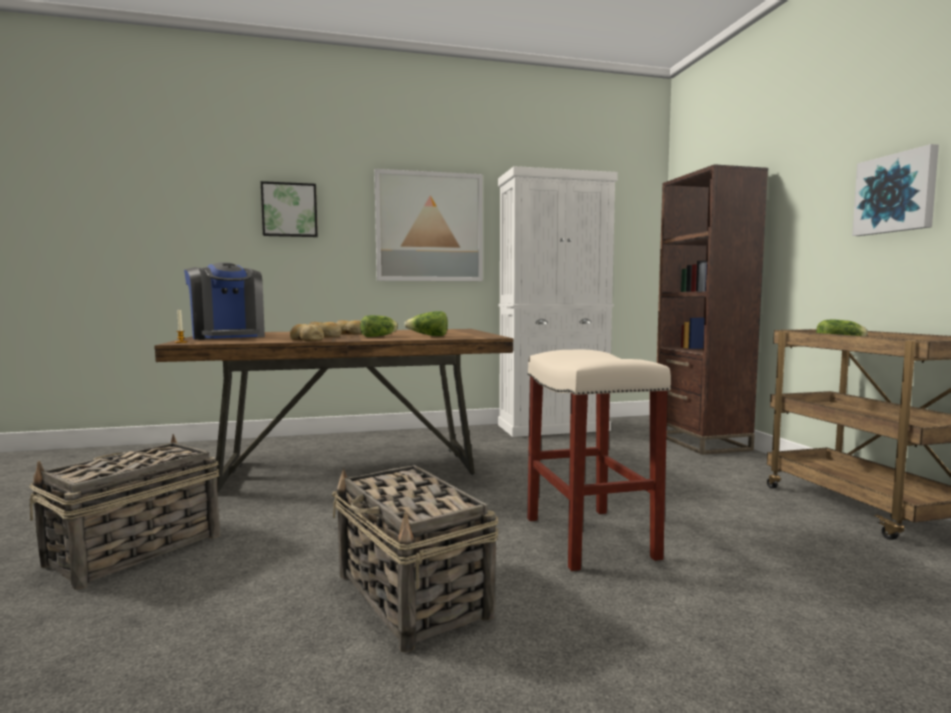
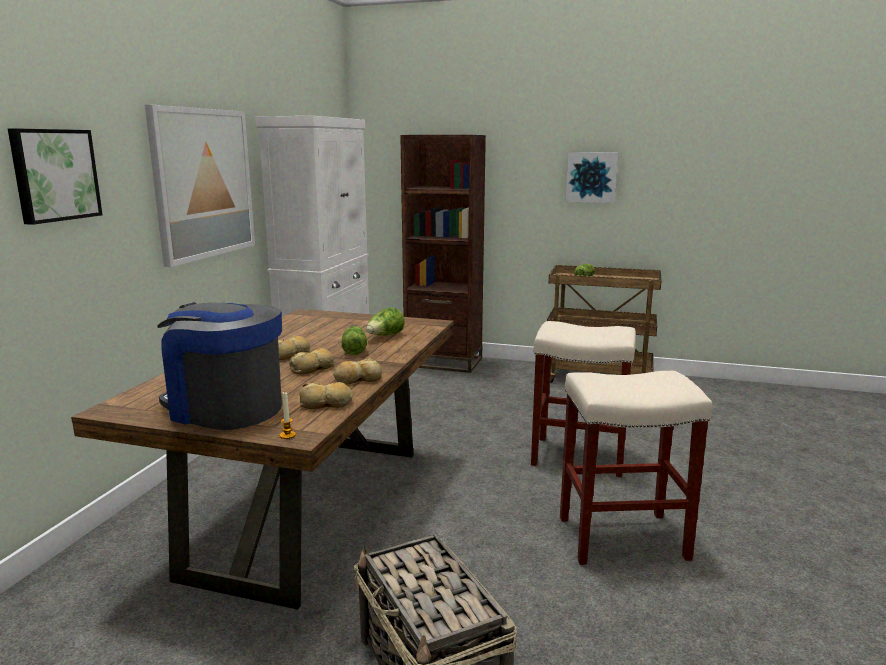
camera: 60 degrees left, 10 degrees up
(228, 337) = (225, 408): coffee machine -> coffee machine turned 150 degrees counterclockwise
(246, 341) = (326, 404): none -> bread
(413, 596) = (623, 537): basket -> beige stool

